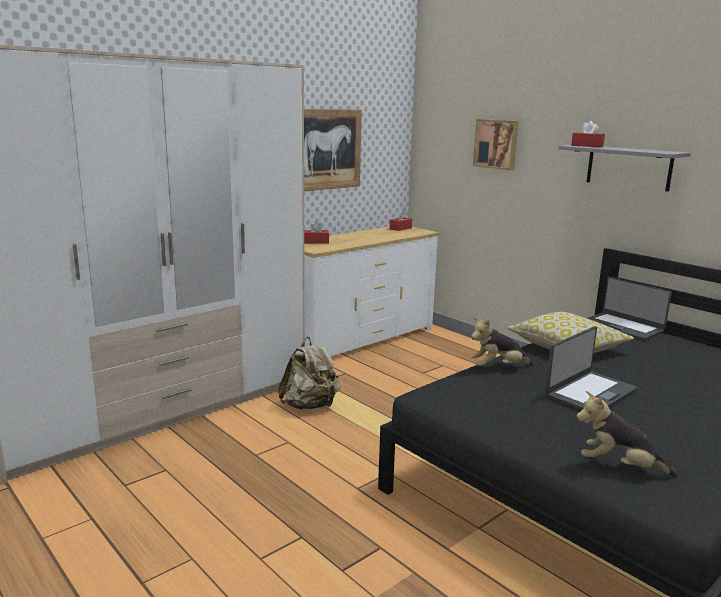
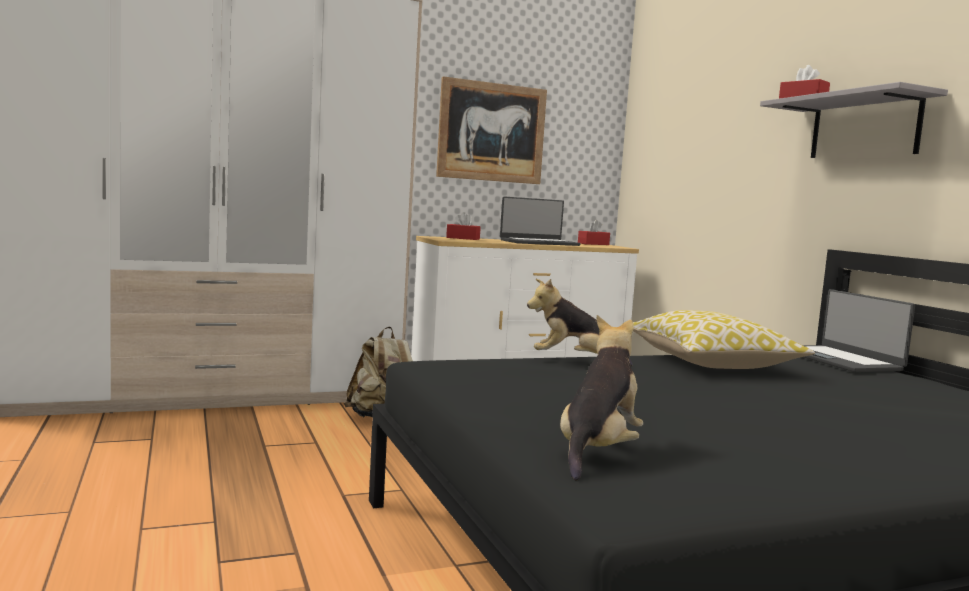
camera: 20 degrees right, 10 degrees down
(496, 144) = (709, 125): picture -> none
(590, 392) = (675, 393): laptop -> laptop (539, 243)
(619, 466) = (598, 451): plush toy -> plush toy turned 75 degrees clockwise

